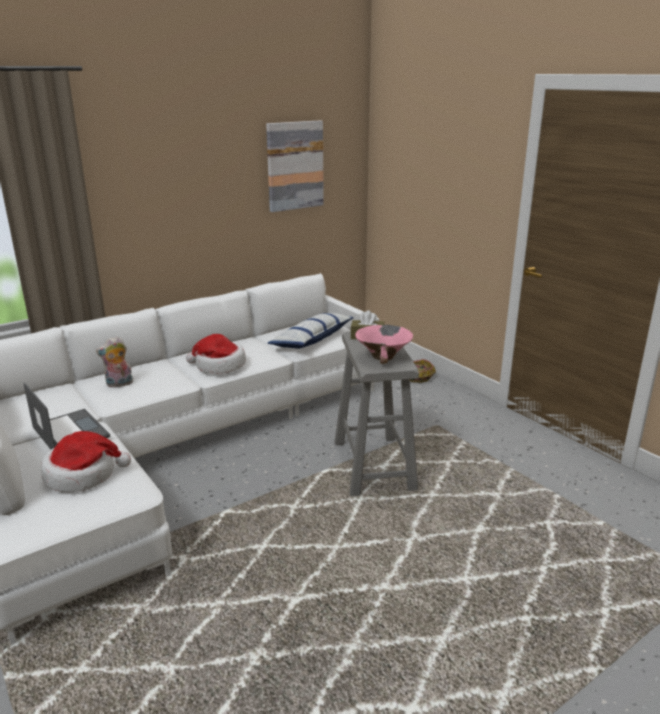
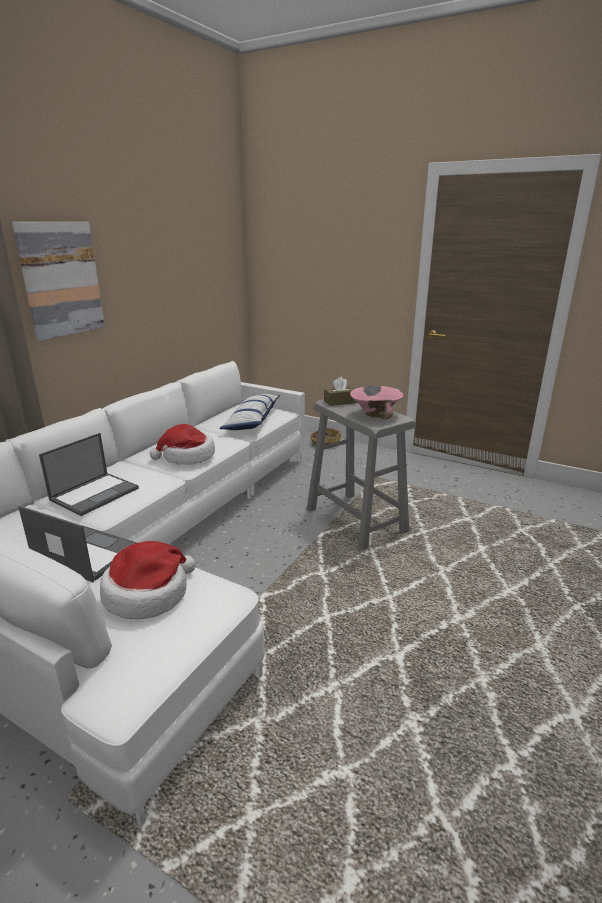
camera: 25 degrees left, 0 degrees up
(119, 384) = (95, 493): plush toy -> laptop
(294, 166) = (194, 258): picture -> picture (61, 279)

